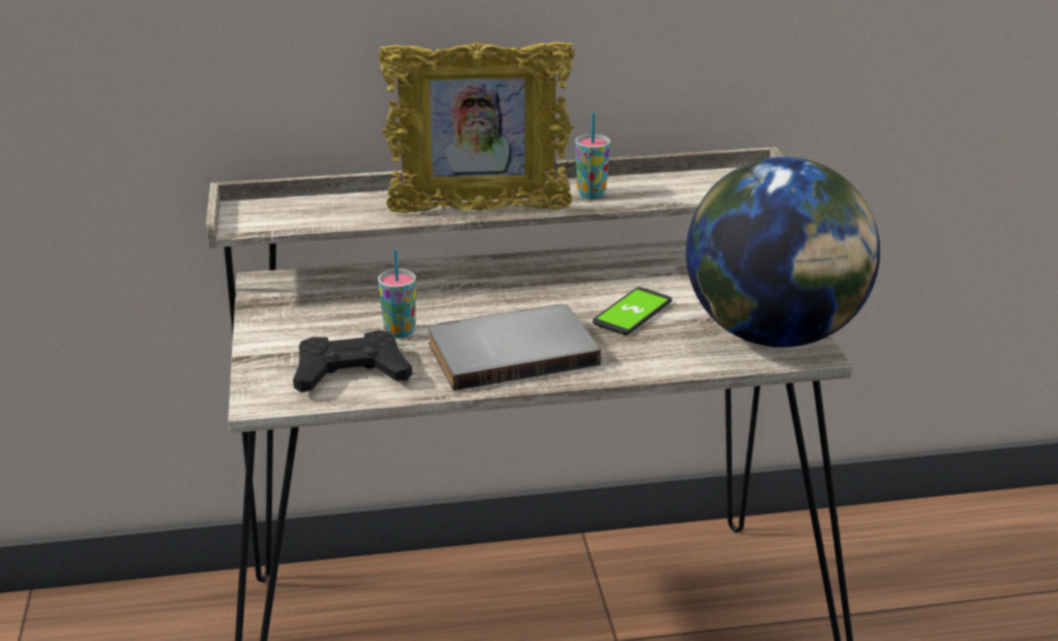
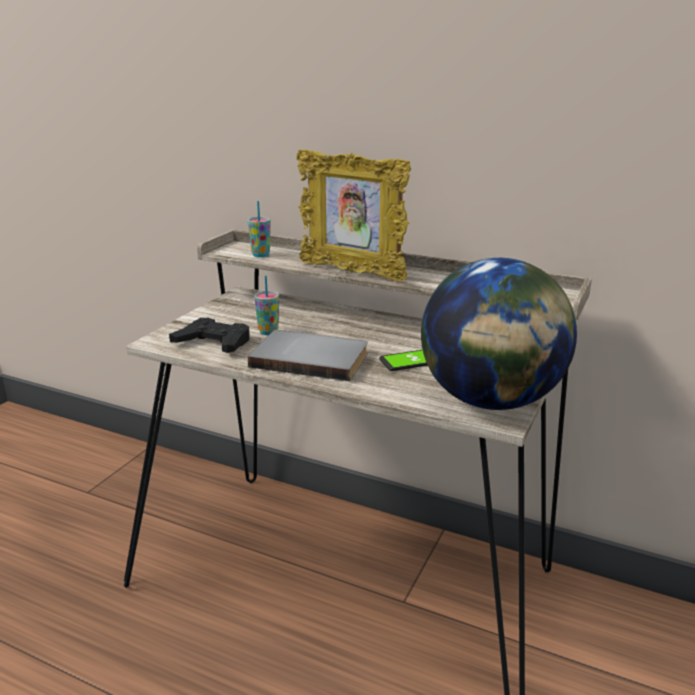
camera: 35 degrees right, 5 degrees down
(591, 193) = (432, 279): cup -> cup (260, 255)

